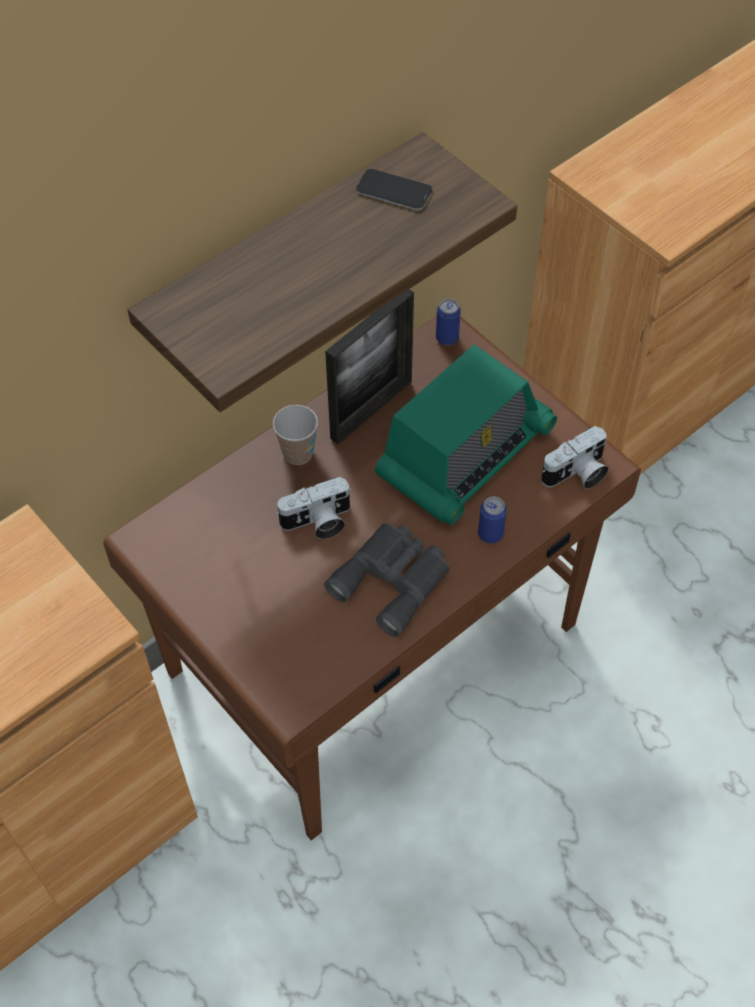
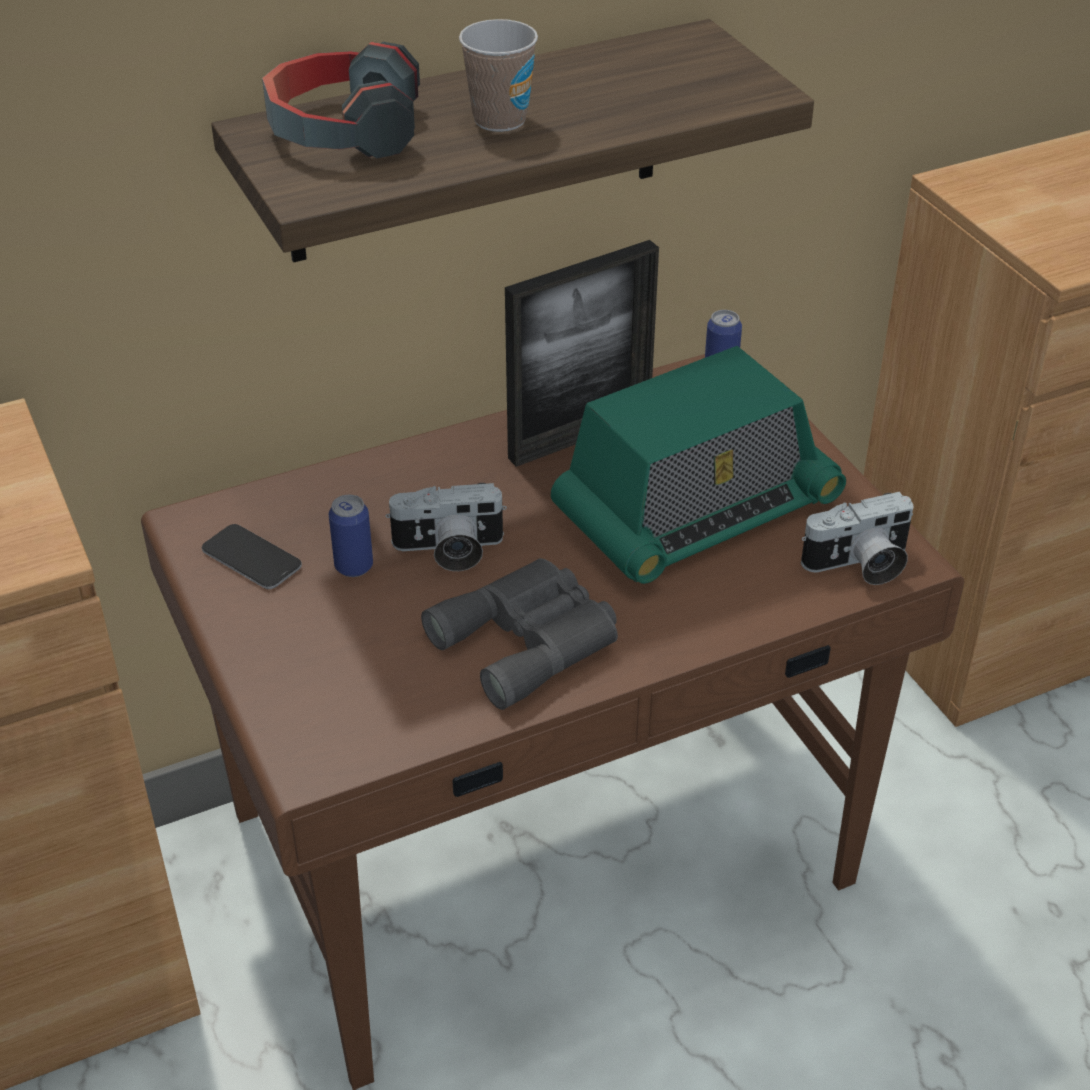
camera: 15 degrees right, 15 degrees down
(221, 300) = (343, 131): none -> headphones
(298, 453) = (455, 466): cup -> cup (500, 120)
(394, 191) = (641, 64): phone -> phone (251, 558)
(490, 534) = (699, 612): can -> can (354, 566)

